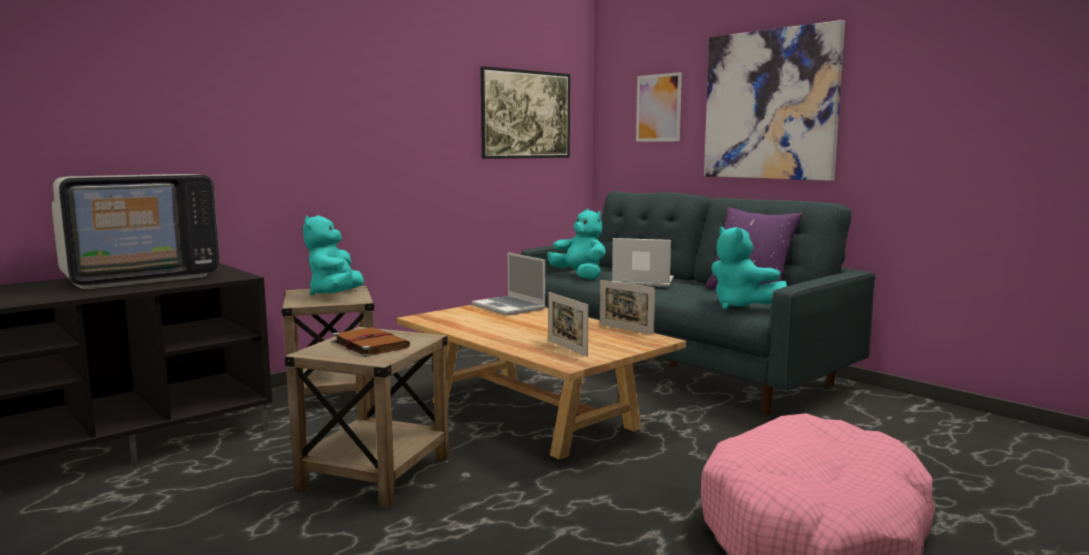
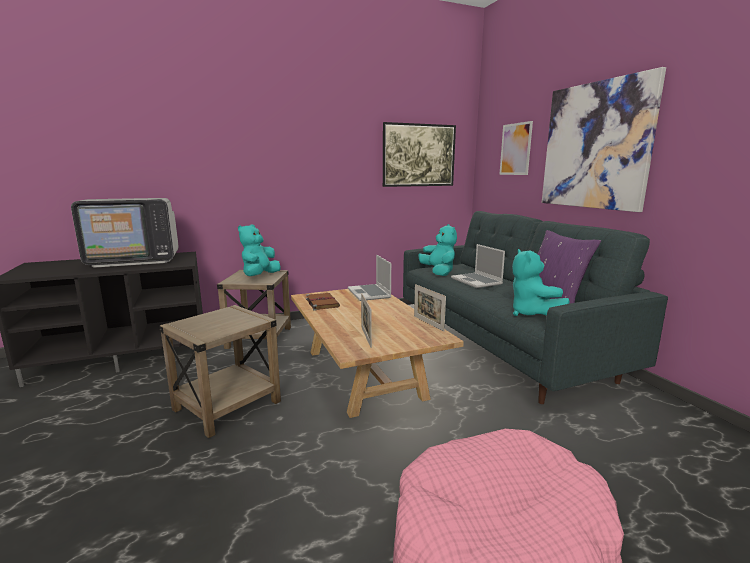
camera: 20 degrees right, 5 degrees up
(369, 344) = (218, 322): brown book -> brown book (322, 303)
(642, 282) = (477, 281): laptop -> laptop turned 150 degrees counterclockwise

